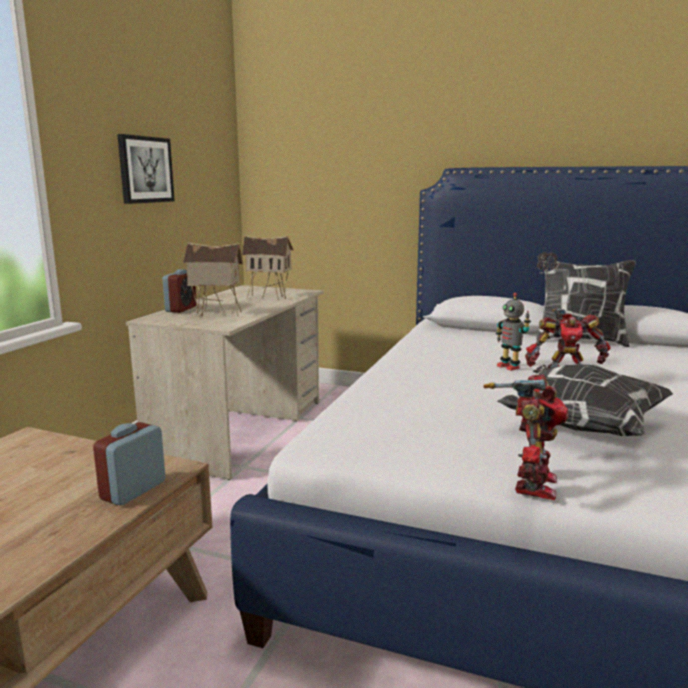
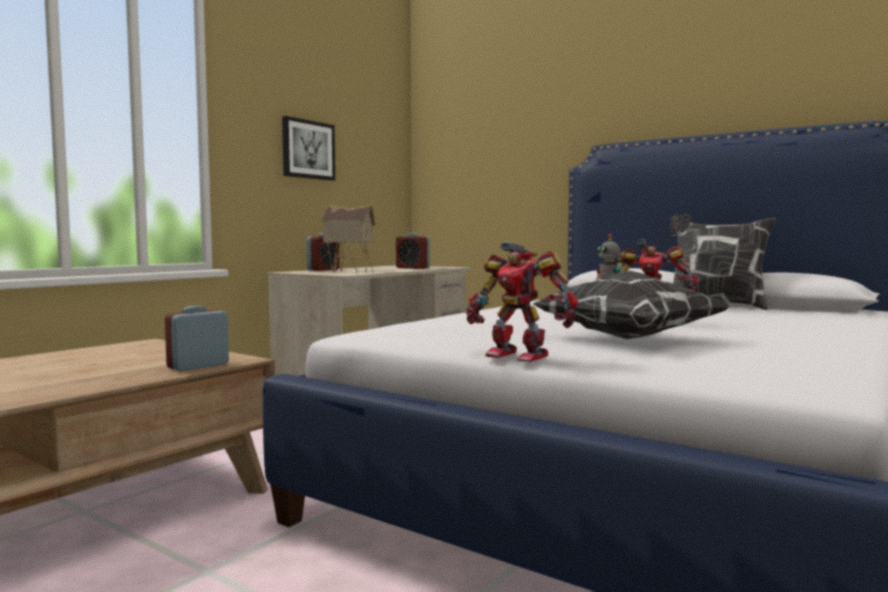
camera: 15 degrees right, 10 degrees down
(269, 297) = (412, 268): toy house -> alarm clock
(530, 484) = (519, 355): toy robot -> toy robot turned 90 degrees clockwise

